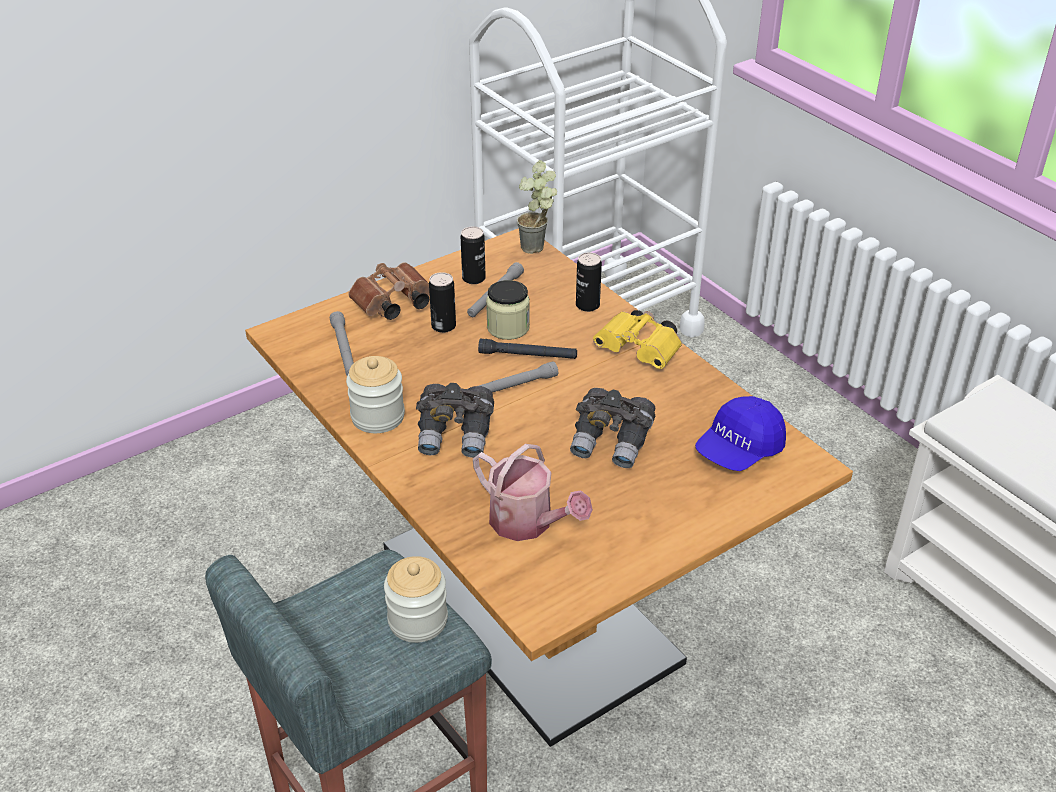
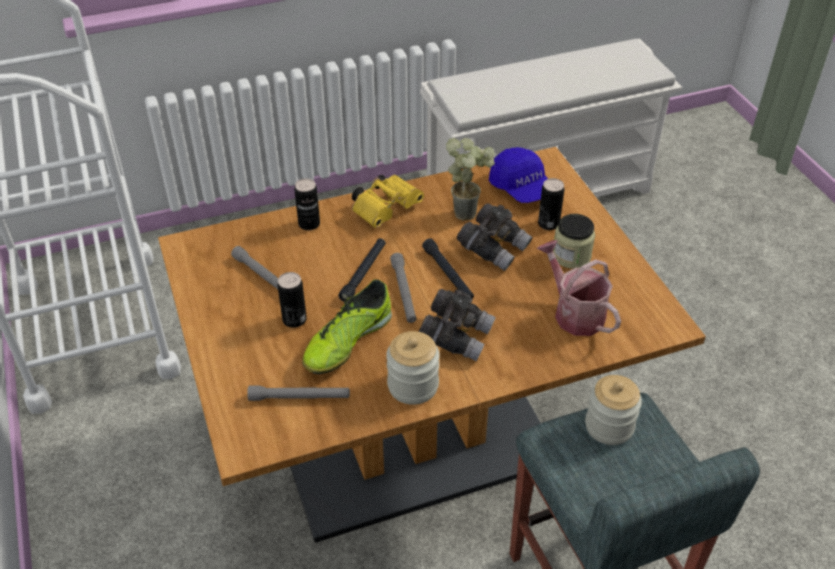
camera: 75 degrees left, 5 degrees up
(391, 305) = (241, 351): brown binoculars -> none
(425, 364) = (347, 341): none -> shoe
(473, 278) = (228, 286): can -> can (548, 224)
(508, 327) = (317, 278): jar -> jar (571, 256)
(528, 523) = (574, 312): watering can -> watering can turned 90 degrees counterclockwise
(539, 250) = (206, 236): potted plant -> potted plant (469, 210)
(551, 414) = (448, 274): none -> black flashlight

